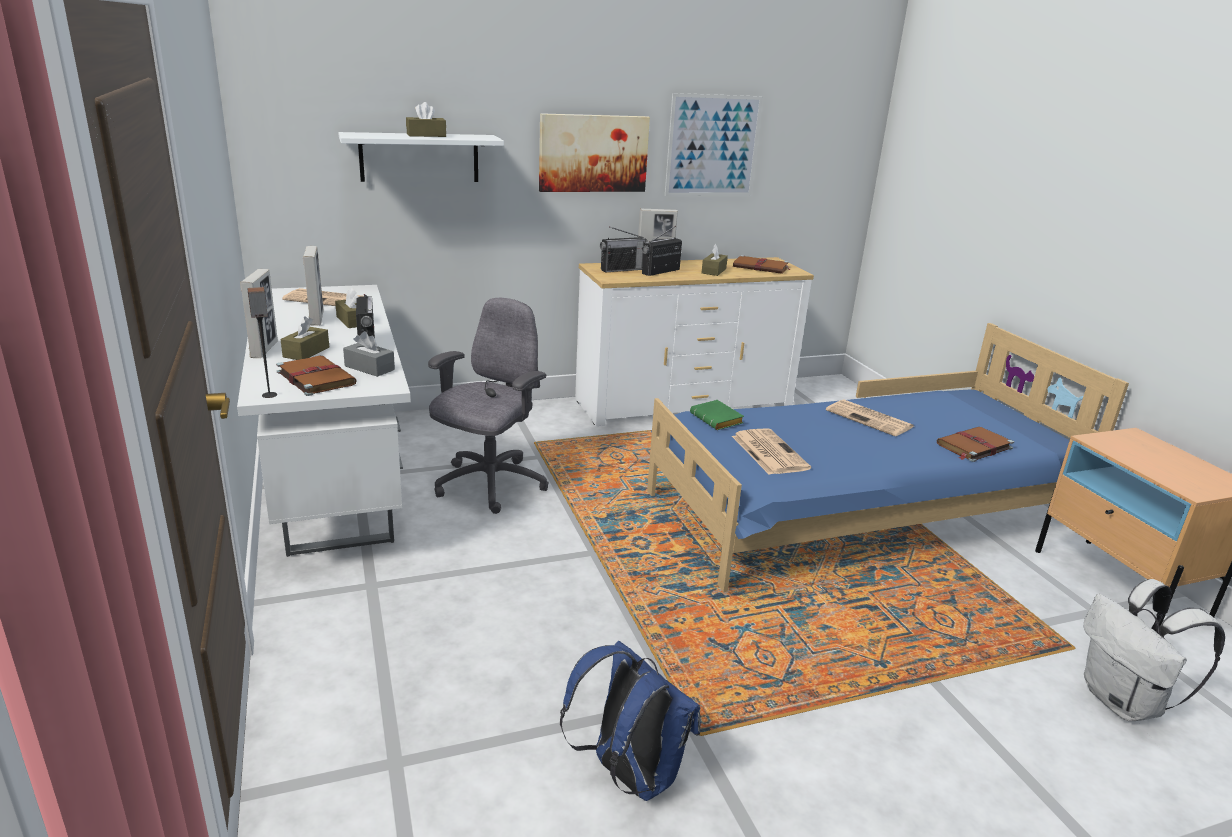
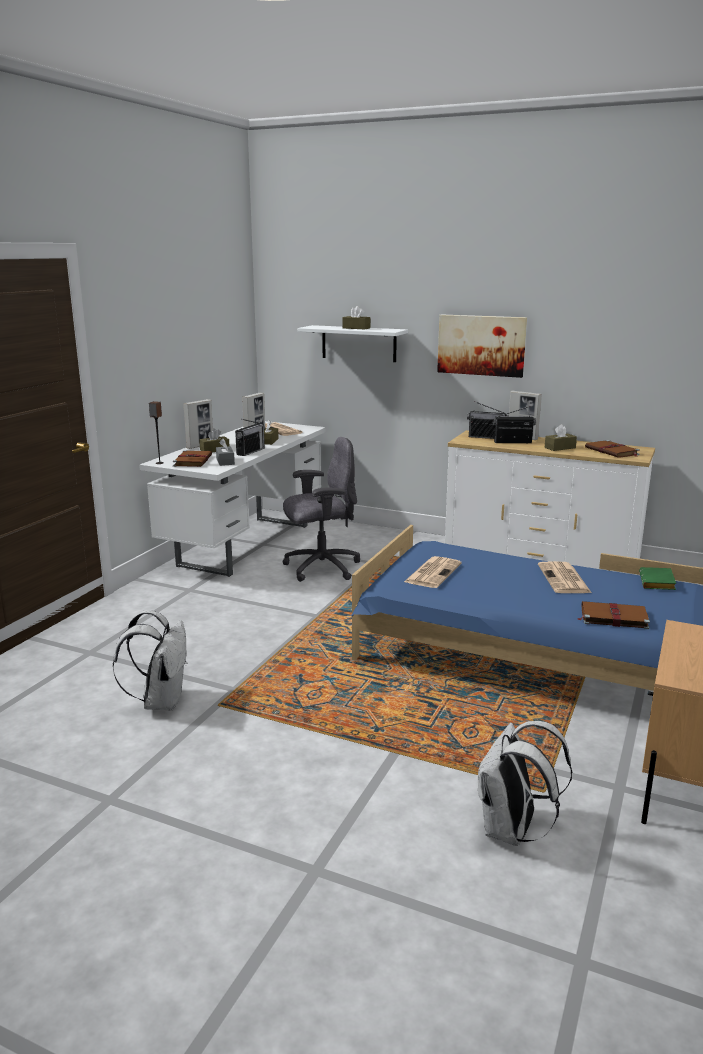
camera: 45 degrees right, 5 degrees down
(629, 775) = (161, 701): blue backpack -> white backpack
(712, 146) = (588, 343): picture -> none
(718, 420) = (441, 549): green book -> green book (658, 583)

